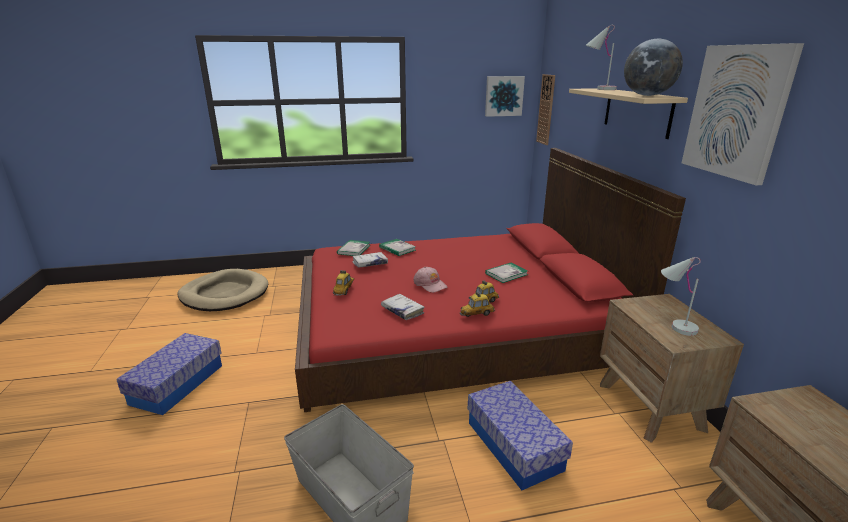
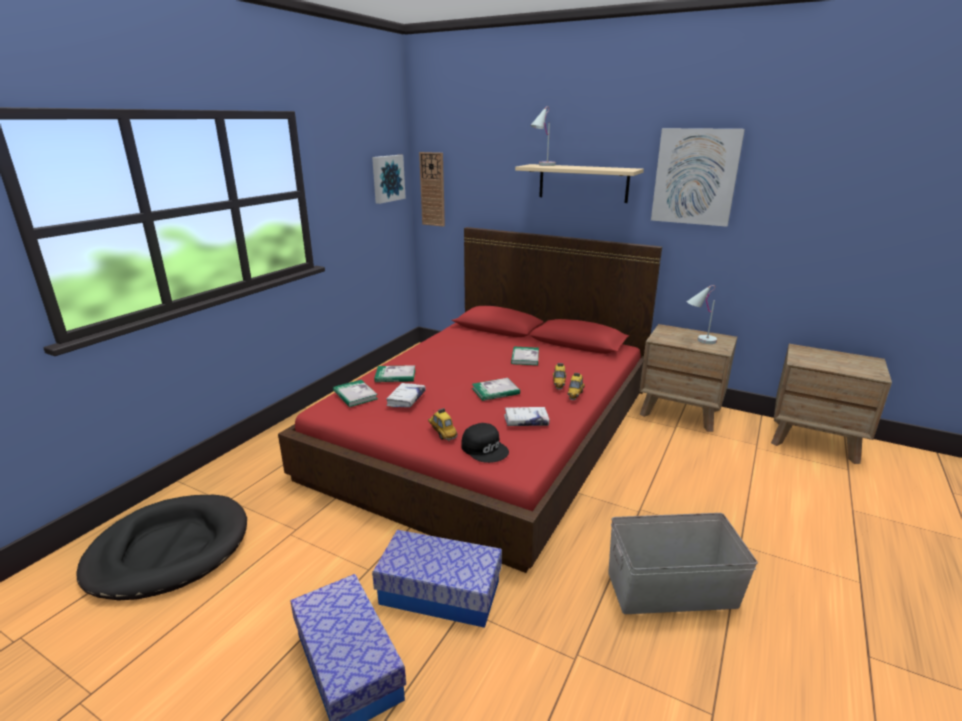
camera: 50 degrees left, 0 degrees up
(225, 294) = (169, 550): beige dog bed -> black dog bed
(343, 311) = (485, 448): none -> black cap
(430, 284) = (495, 391): pink cap -> book
(514, 445) = (674, 481): storage box -> storage box (440, 592)
(647, 95) = (615, 168): globe -> none

